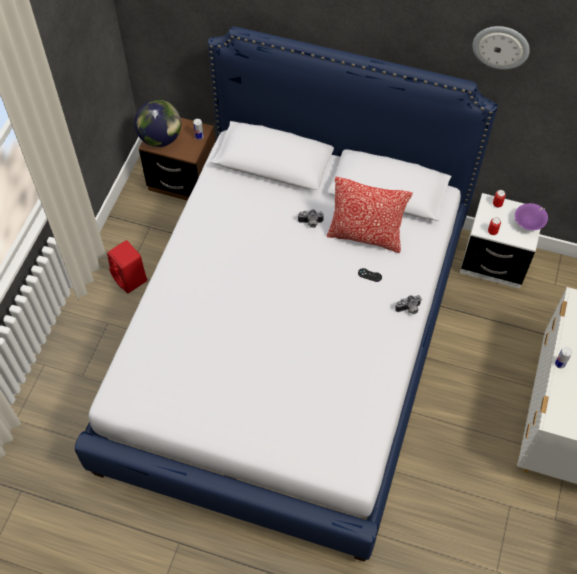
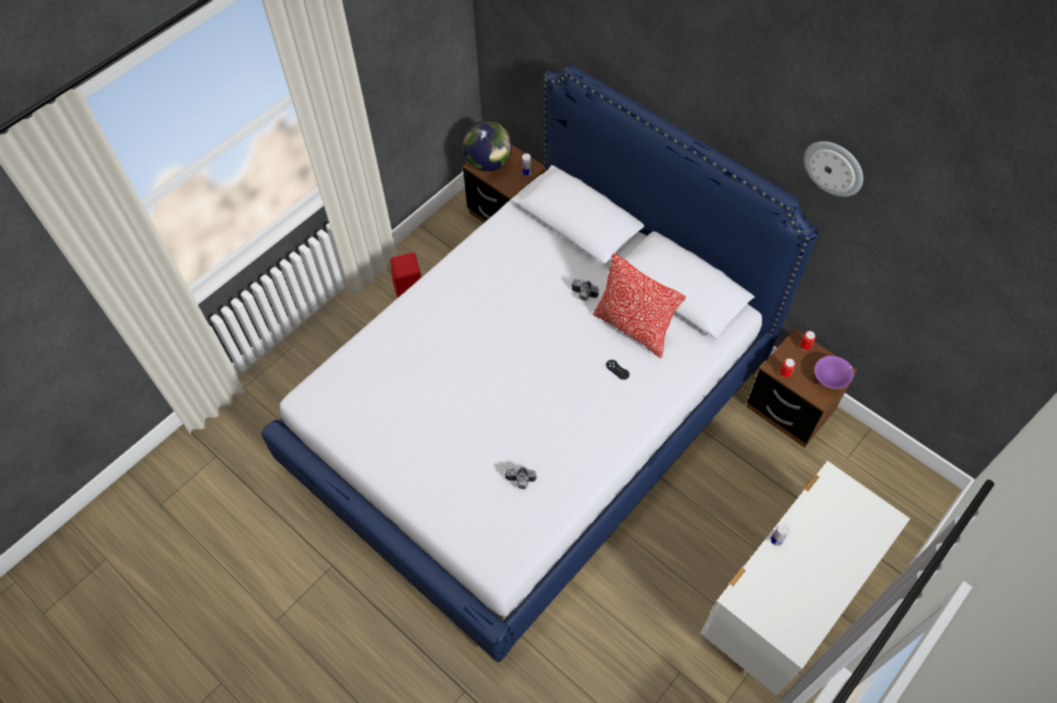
camera: 25 degrees right, 0 degrees up
(409, 309) = (640, 420): camera -> camera (520, 482)
(494, 262) = (789, 409): white nightstand -> brown nightstand

